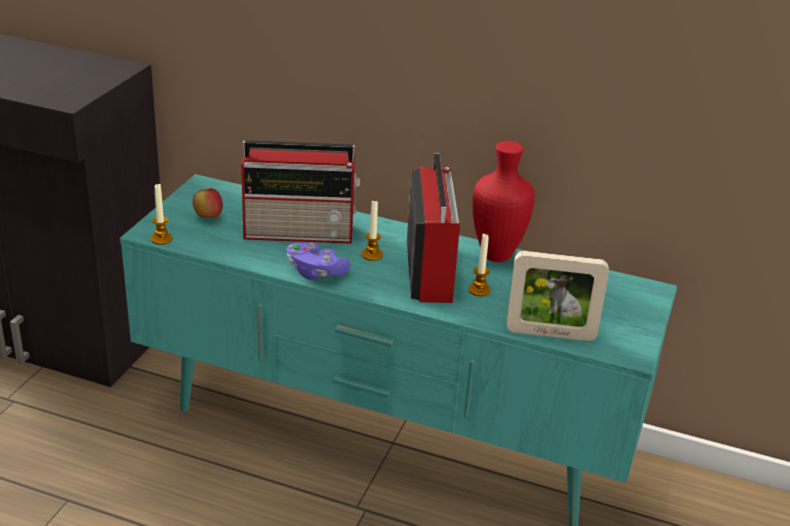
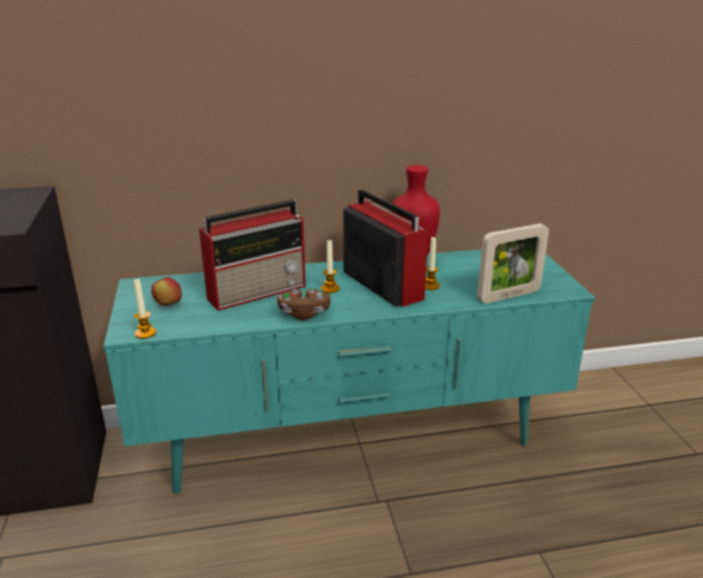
camera: 30 degrees left, 5 degrees down
(316, 272) = (304, 314): purple game controller -> brown game controller

